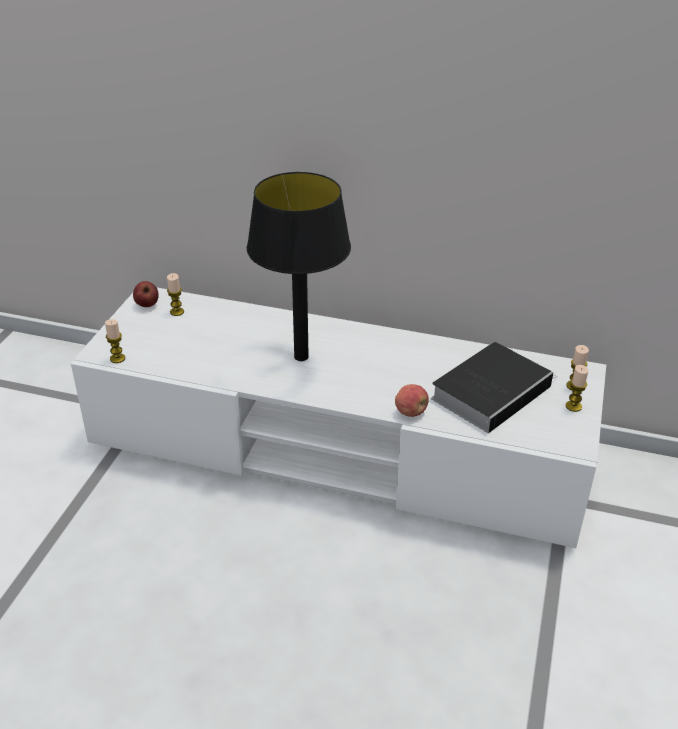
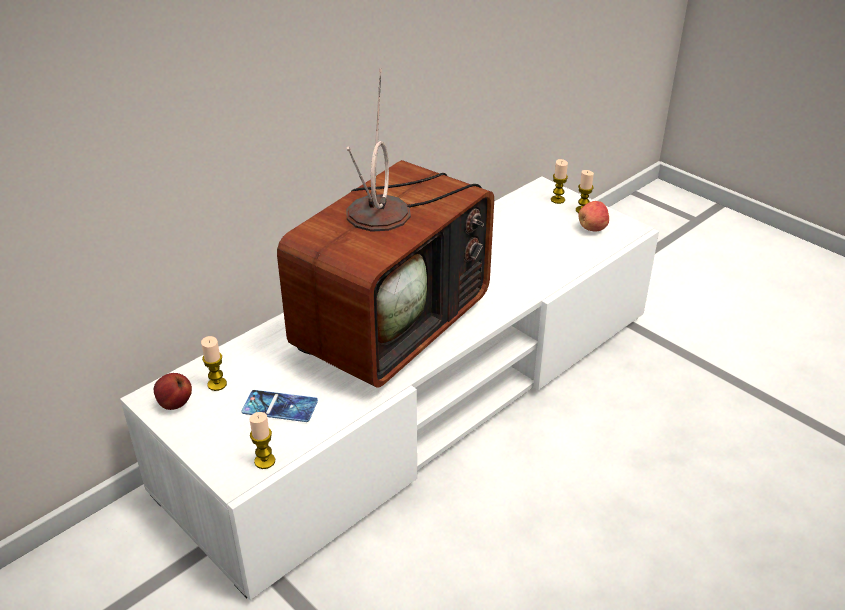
camera: 60 degrees left, 0 degrees up
(172, 344) = (280, 406): none -> phone
(302, 356) = (391, 322): black table lamp -> television
(411, 412) = (530, 289): apple -> apple (592, 228)
(492, 390) = (533, 238): book -> none

